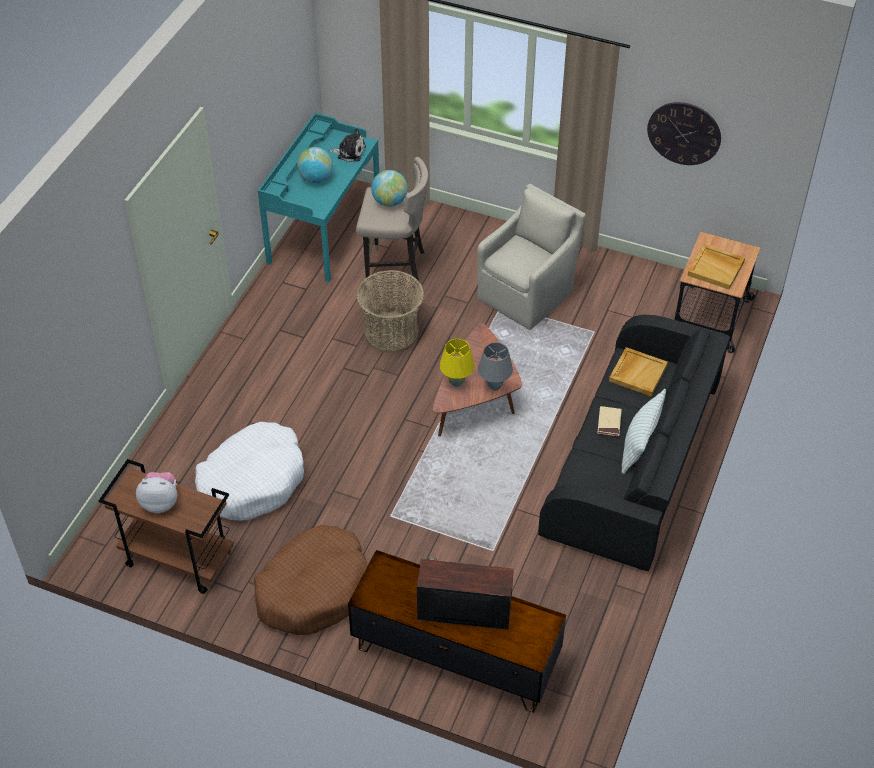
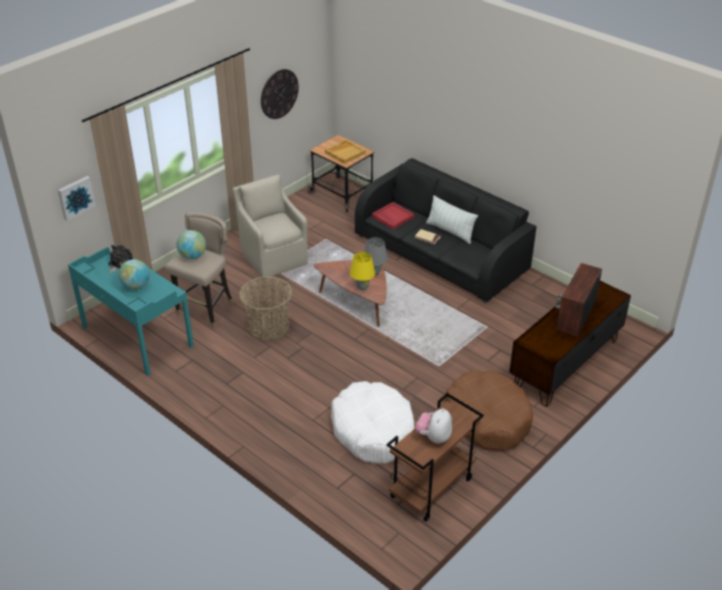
camera: 70 degrees left, 10 degrees down
(358, 58) = (75, 197): none -> picture
(637, 373) = (392, 217): beige tray -> red tray

